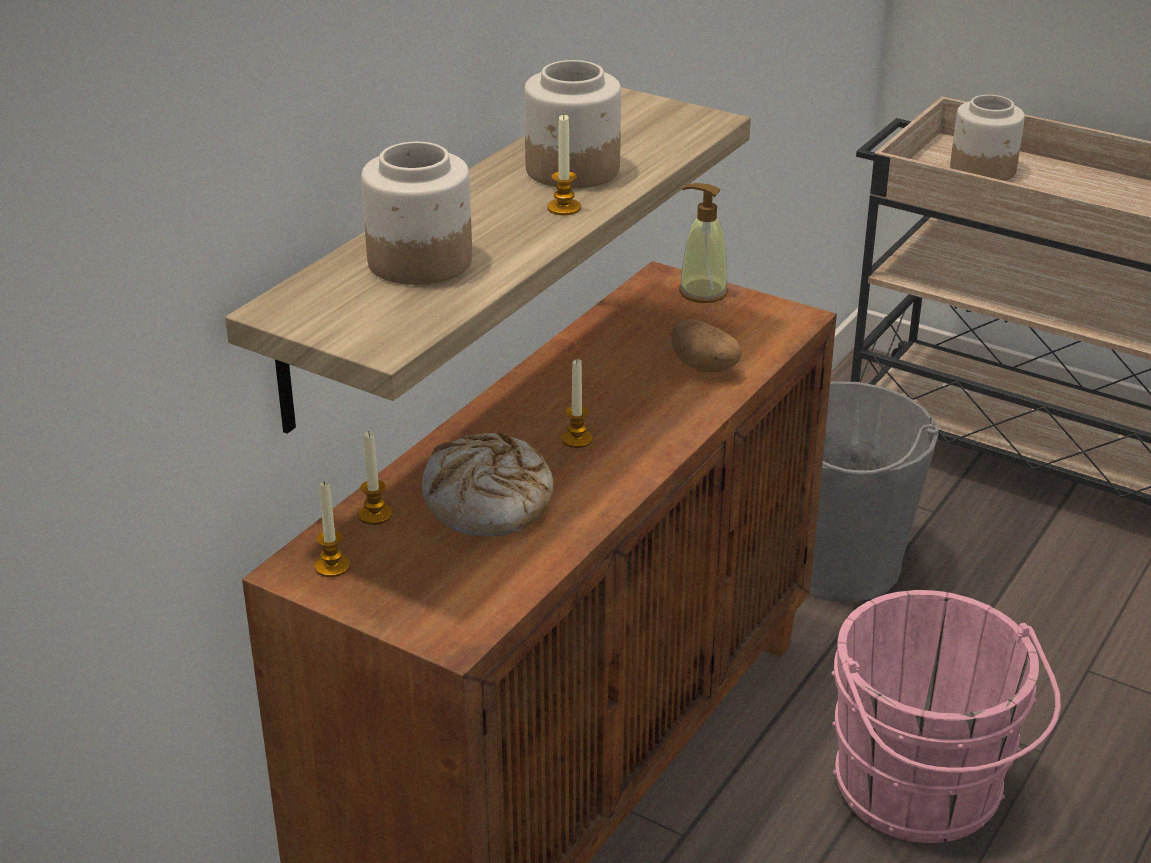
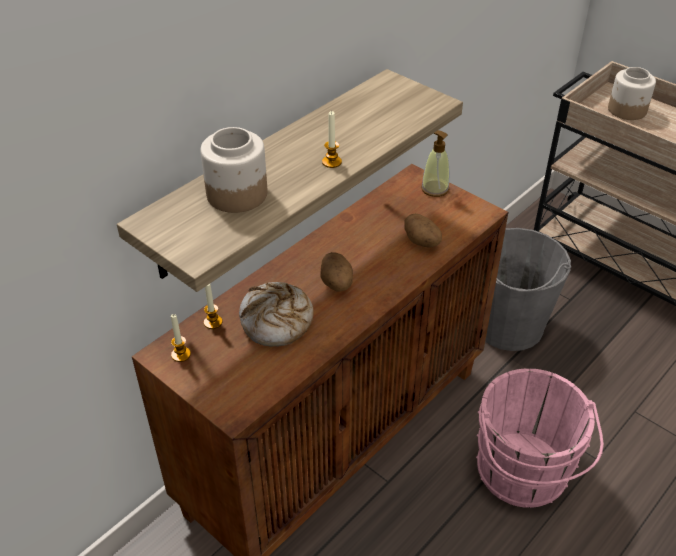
camera: 10 degrees right, 10 degrees up
(573, 170) = (346, 133): jar -> none
(577, 439) = (337, 284): candle -> potato

